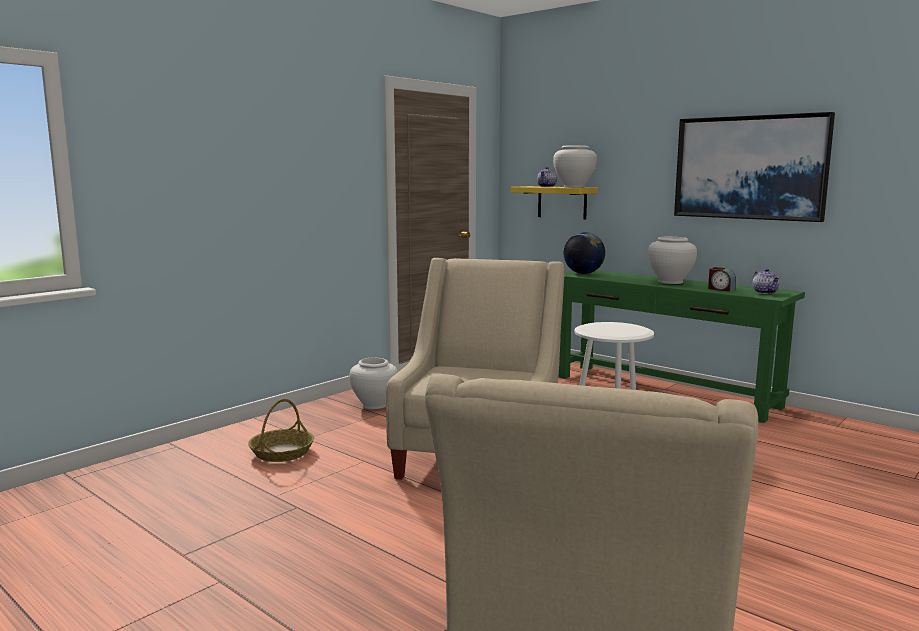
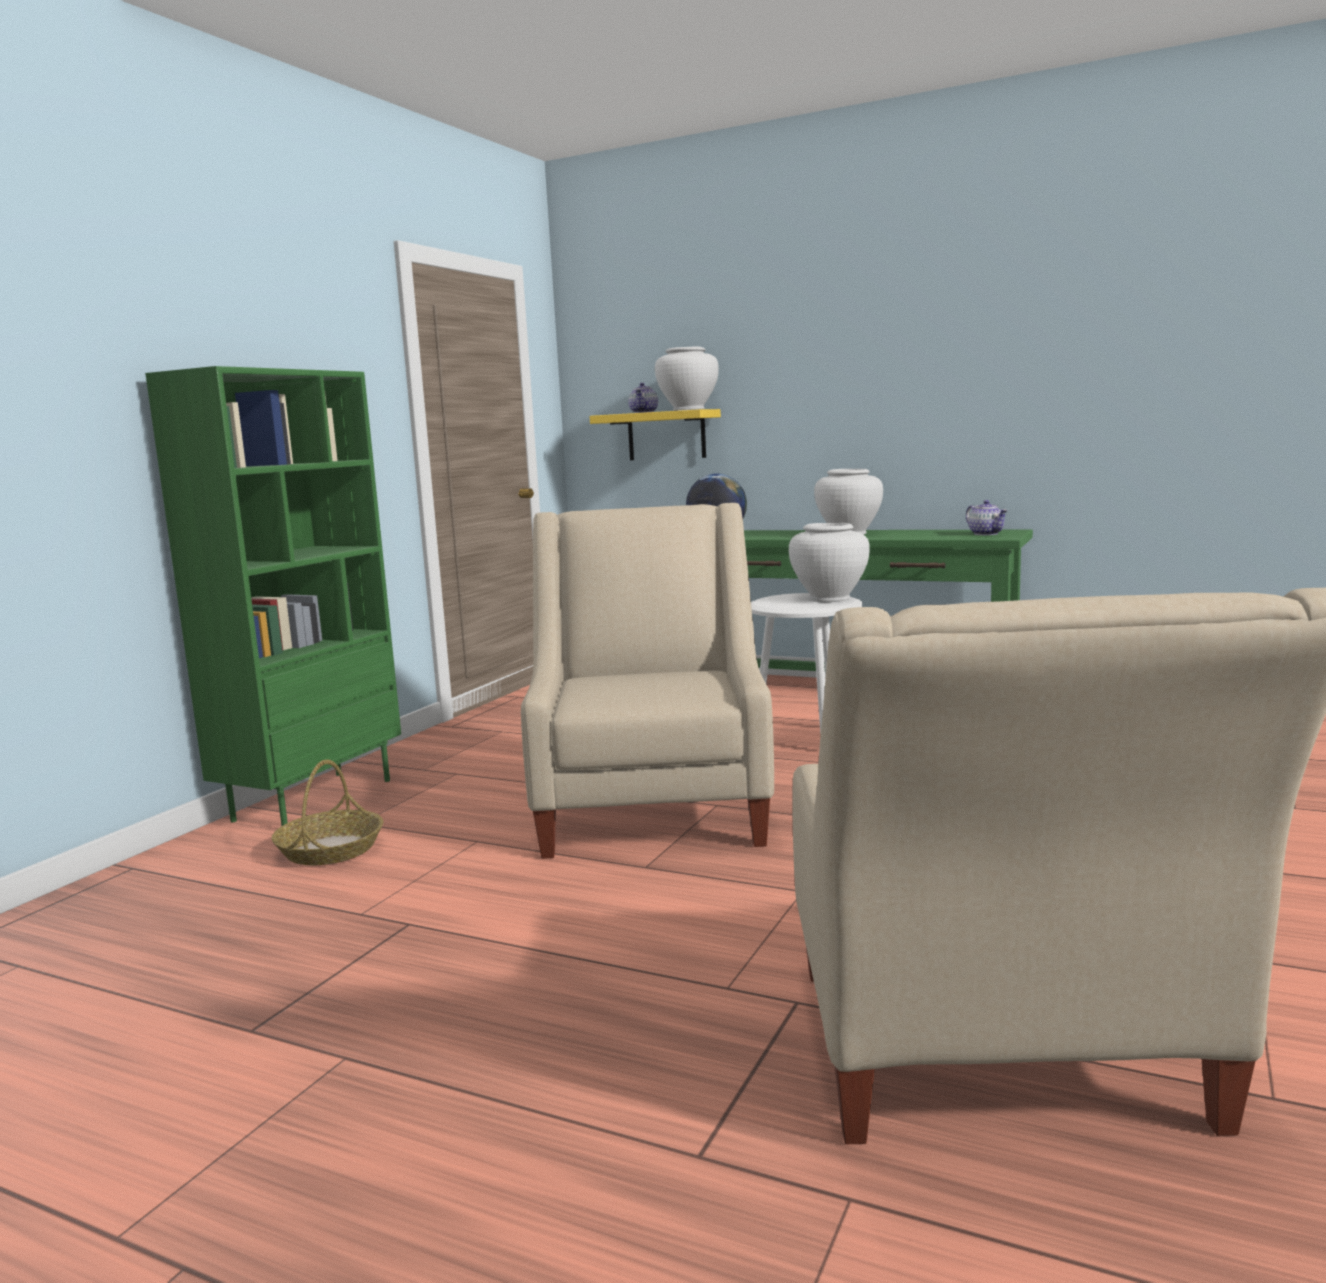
camera: 15 degrees left, 0 degrees up
(290, 418) = (313, 799): none -> green bookcase
(374, 405) = (441, 762): white vase -> white vase (829, 598)
(721, 289) = (926, 535): alarm clock -> none
(750, 167) = (942, 364): picture -> none

